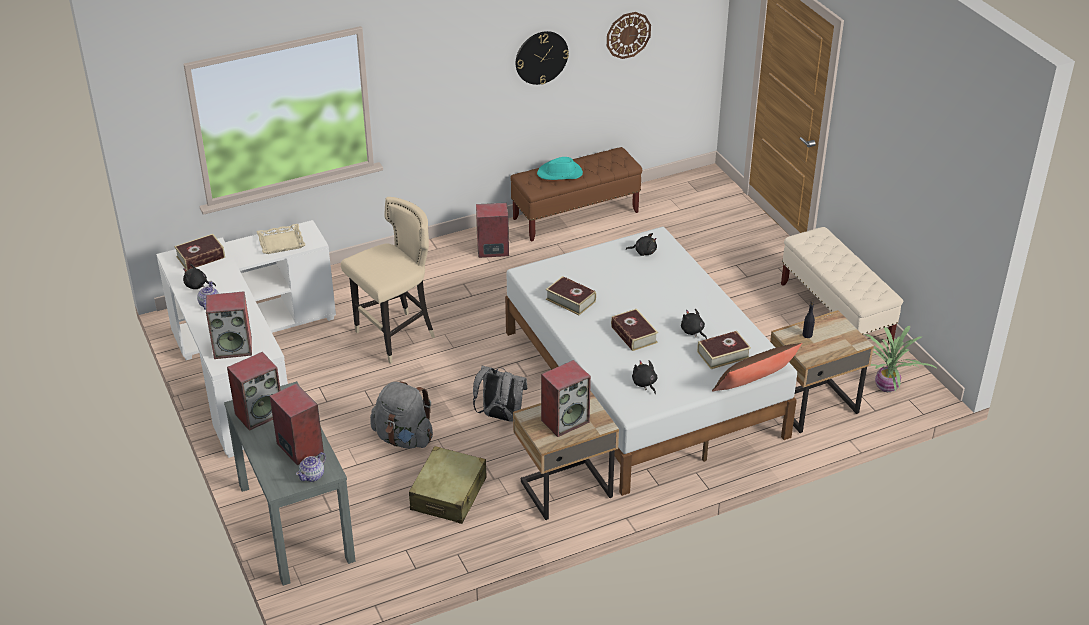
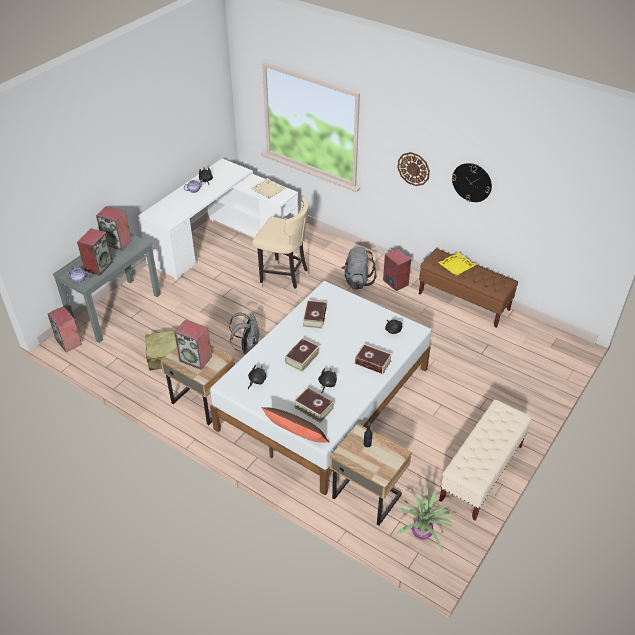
camera: 60 degrees right, 5 degrees up
(200, 257) = (230, 171): book -> book (373, 362)
(233, 347) = (164, 212): speaker -> speaker (69, 342)
(404, 438) = (203, 319): grey backpack -> grey backpack (357, 281)
(560, 173) = (456, 266): turquoise hat -> yellow tray
(628, 35) = (540, 204): wall clock -> wall clock (413, 169)

